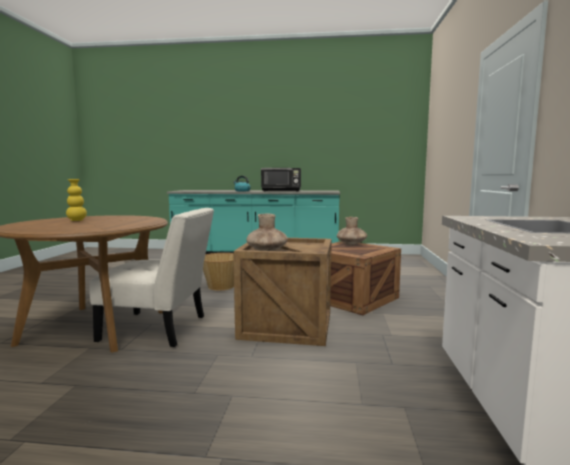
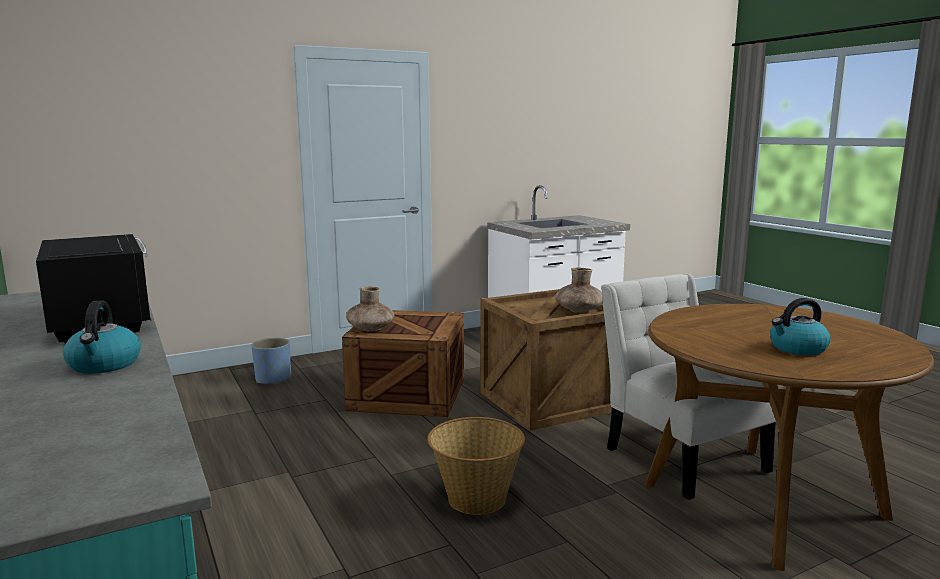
camera: 125 degrees left, 5 degrees up
(77, 220) = (797, 349): yellow vase -> kettle
(412, 280) = (273, 379): none -> blue planter

